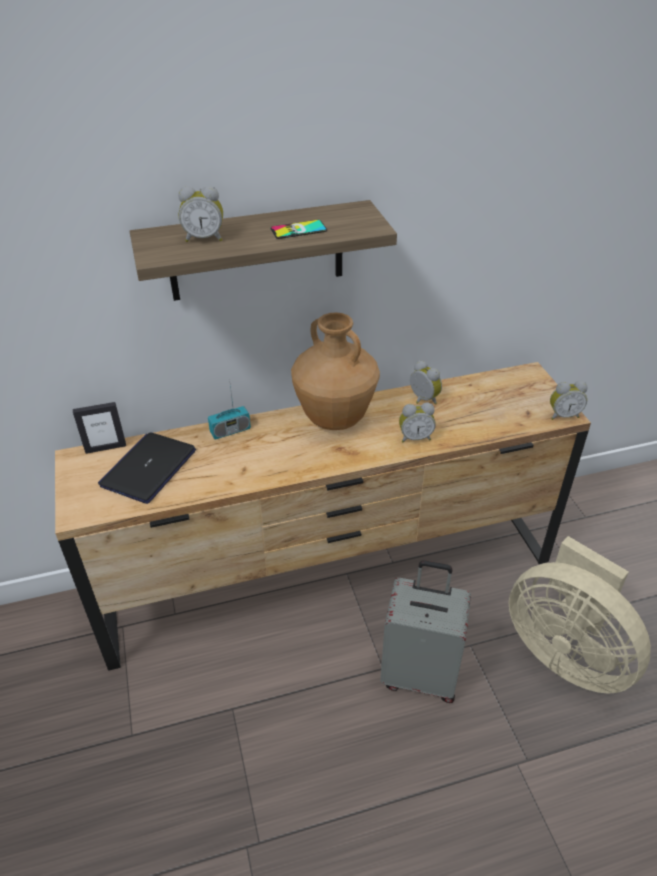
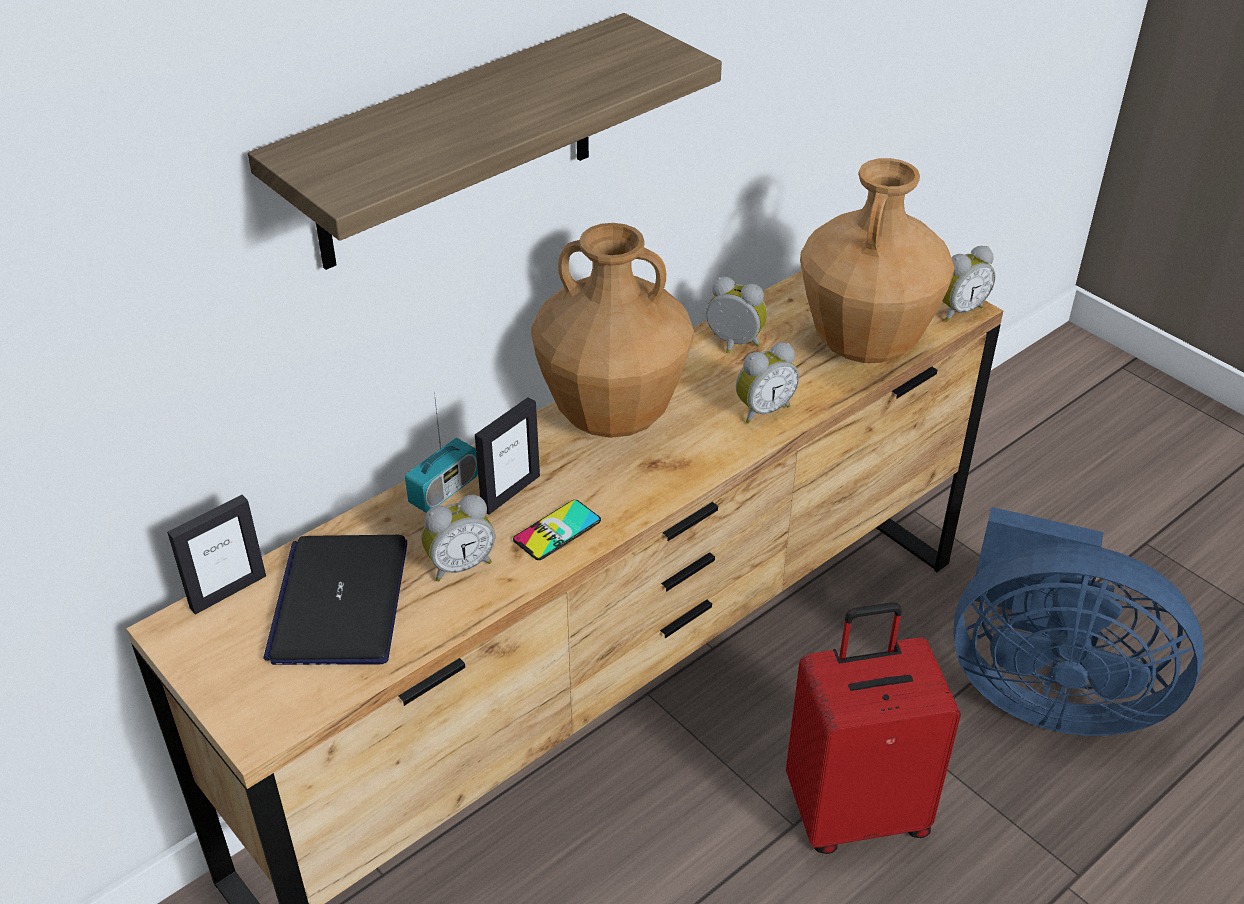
camera: 25 degrees left, 0 degrees up
(204, 238) = (407, 137): alarm clock -> alarm clock (460, 565)
(260, 441) = (510, 492): none -> picture frame
(298, 230) = (558, 88): phone -> phone (557, 530)
(420, 674) = (856, 810): grey suitcase -> red suitcase
(495, 420) = (865, 345): none -> brown vase
(565, 652) = (1045, 692): beige fan -> blue fan

